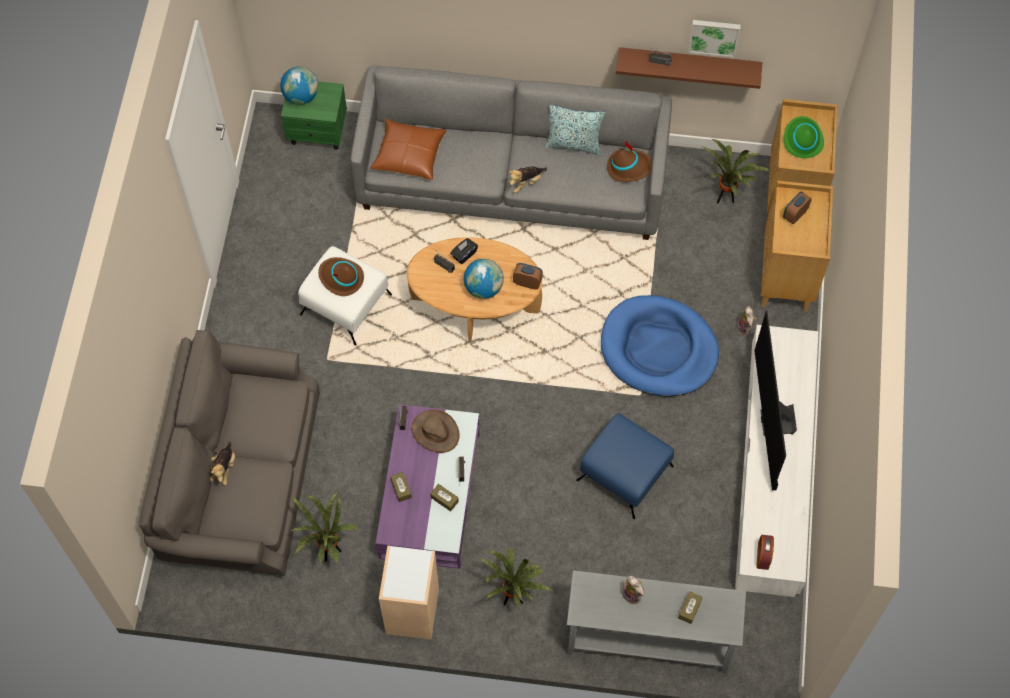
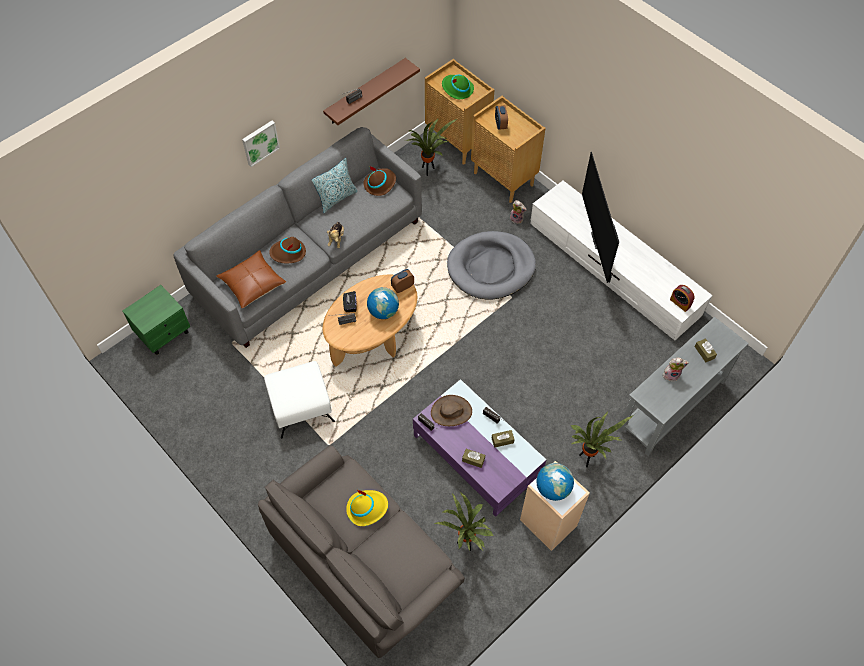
camera: 50 degrees left, 5 degrees down
(224, 468) = (368, 554): plush toy -> none
(266, 433) = (367, 508): none -> yellow hat
(301, 96) = (142, 313): globe -> globe (553, 488)
(341, 278) = (294, 385): brown hat -> brown hat (288, 253)
(624, 472) = (554, 340): blue ottoman -> none
(658, 349) = (491, 267): blue dog bed -> grey dog bed
(714, 36) = (375, 56): picture -> picture (260, 142)
(771, 422) = (600, 240): television -> television turned 45 degrees clockwise

